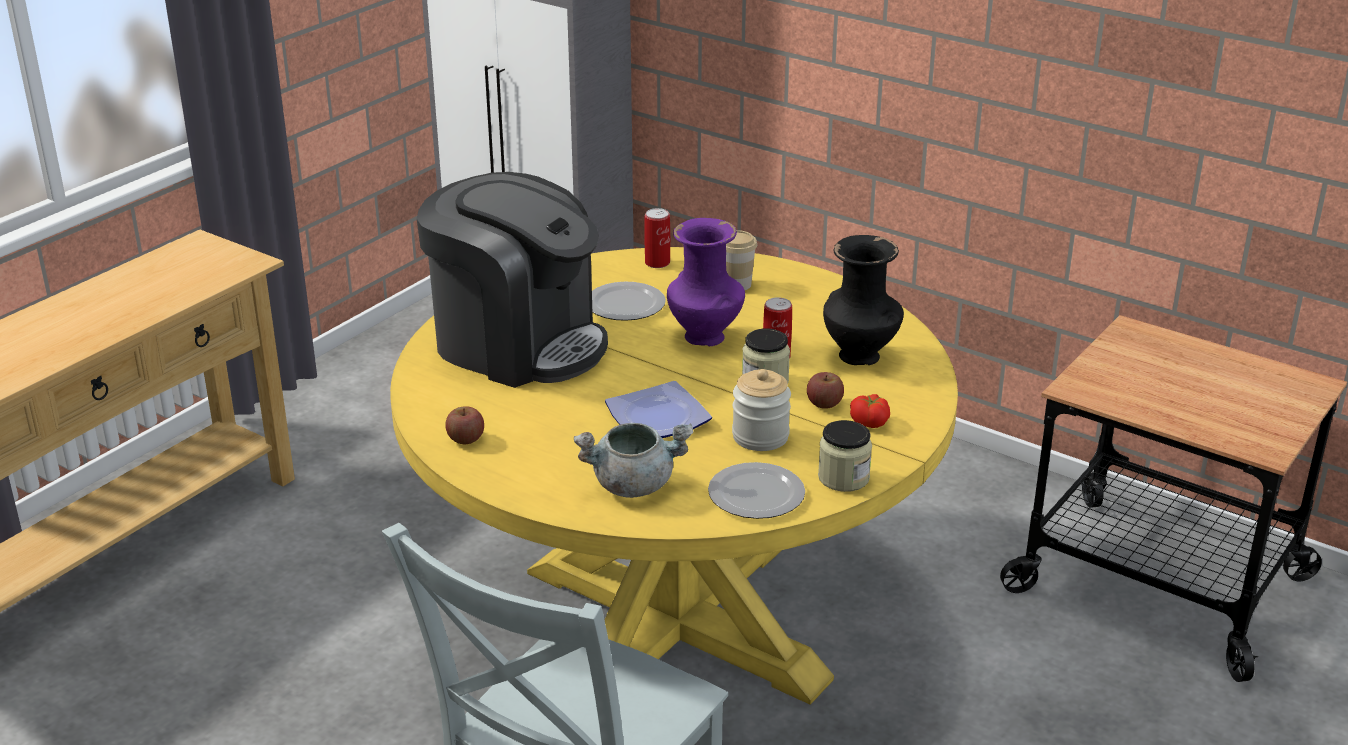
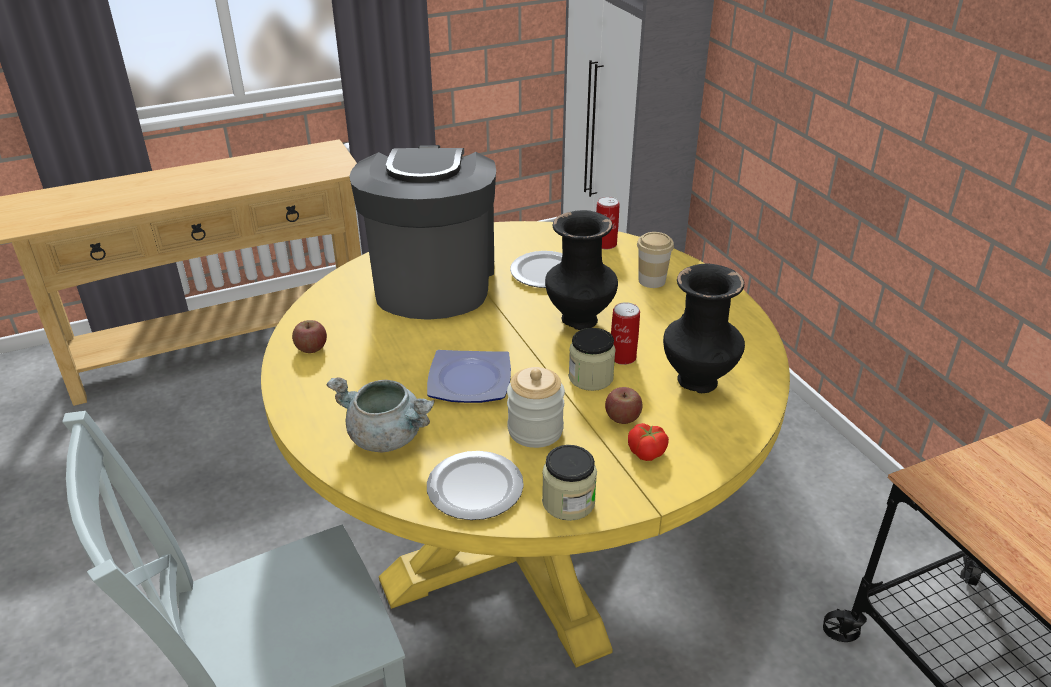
camera: 30 degrees right, 5 degrees up
(518, 344) = (432, 281): coffee machine -> coffee machine turned 150 degrees counterclockwise
(706, 338) = (580, 321): purple vase -> black vase

